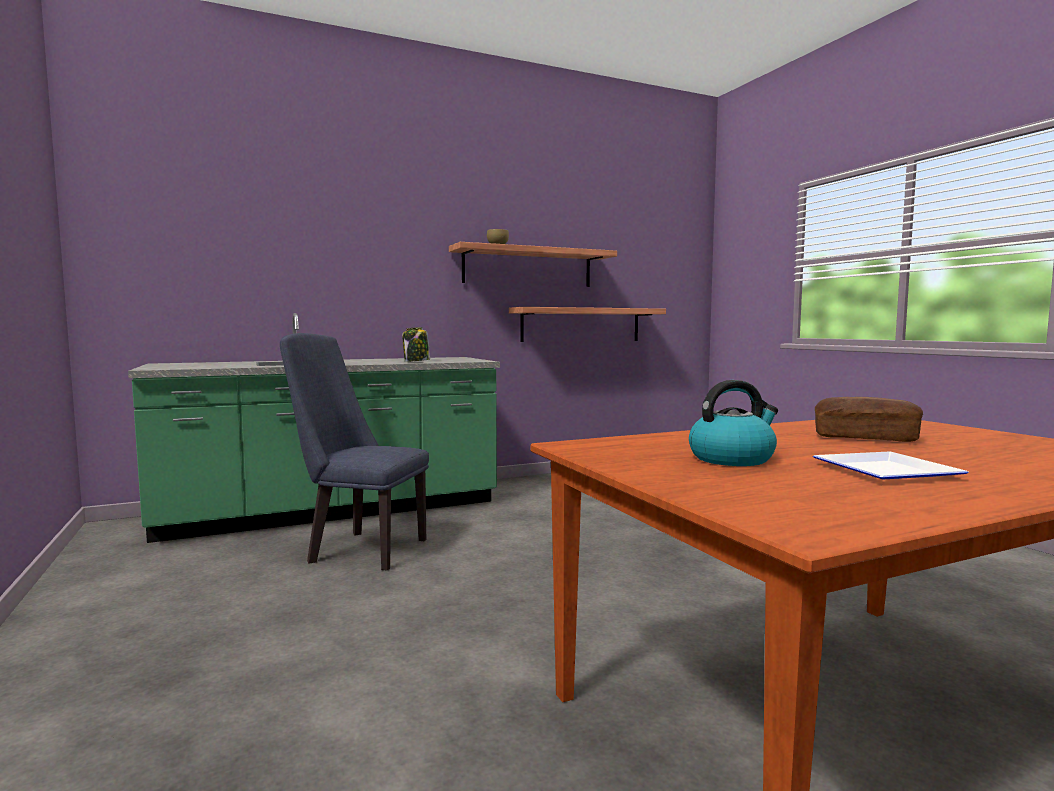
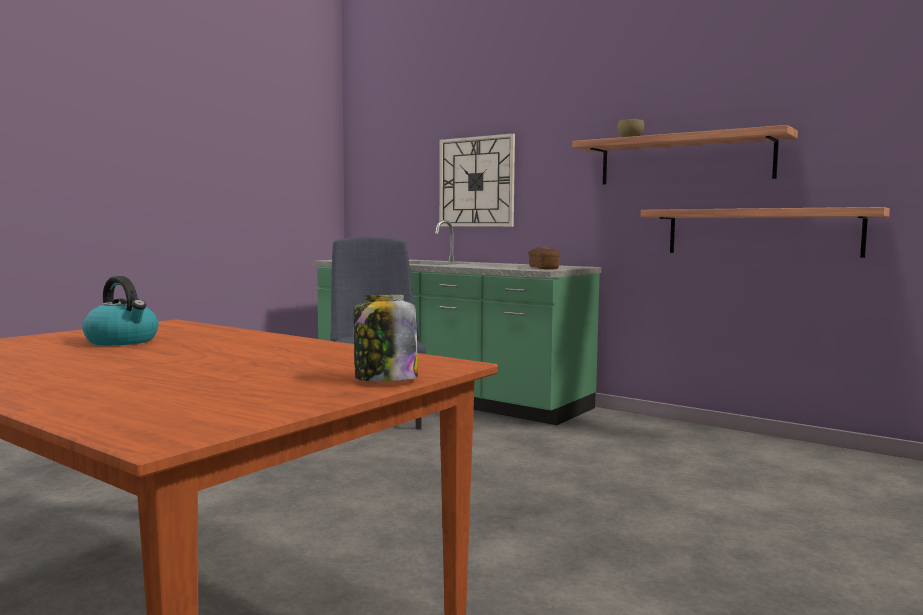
camera: 60 degrees right, 0 degrees up
(316, 271) = (476, 182): none -> wall clock
(416, 361) = (496, 267): jar -> jar (384, 379)
(865, 438) = (261, 359): bread -> bread (543, 268)
(880, 470) = (78, 361): plate -> none

